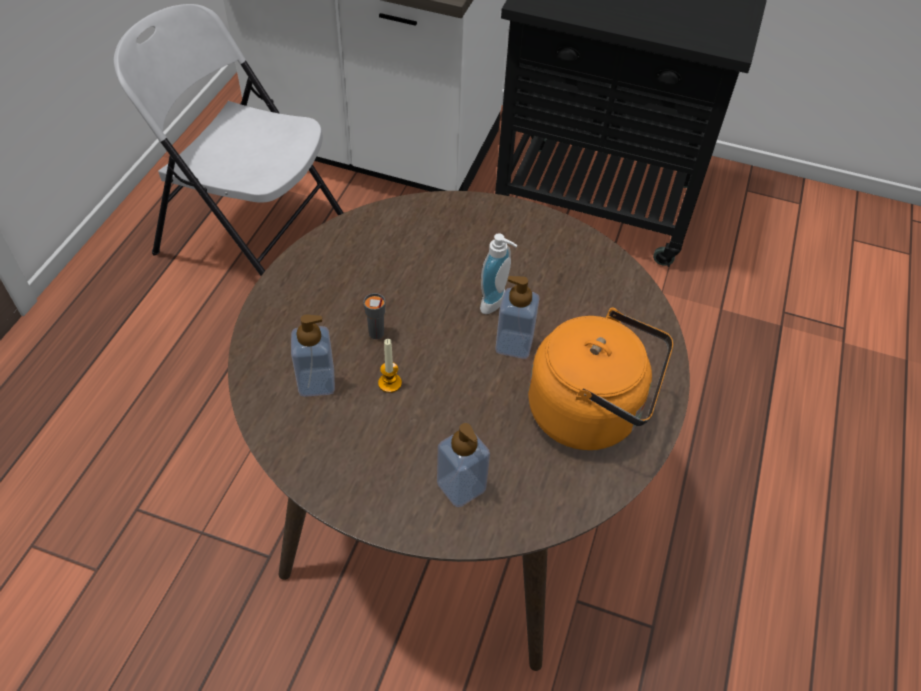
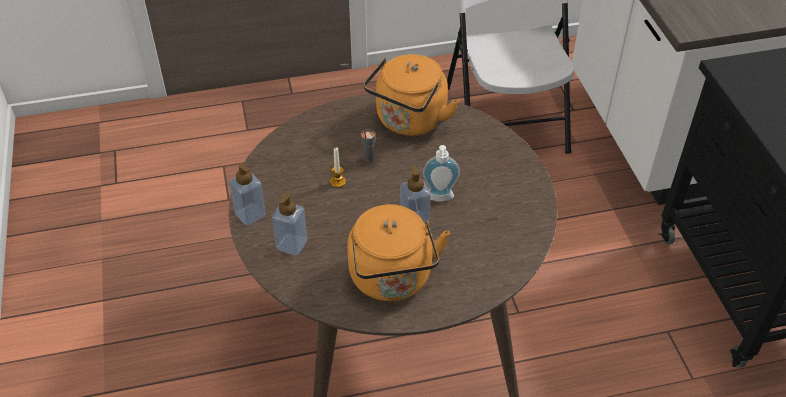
camera: 60 degrees right, 5 degrees down
(316, 382) = (313, 153): soap dispenser -> soap dispenser (250, 214)
(349, 264) = (409, 122): none -> orange kettle

